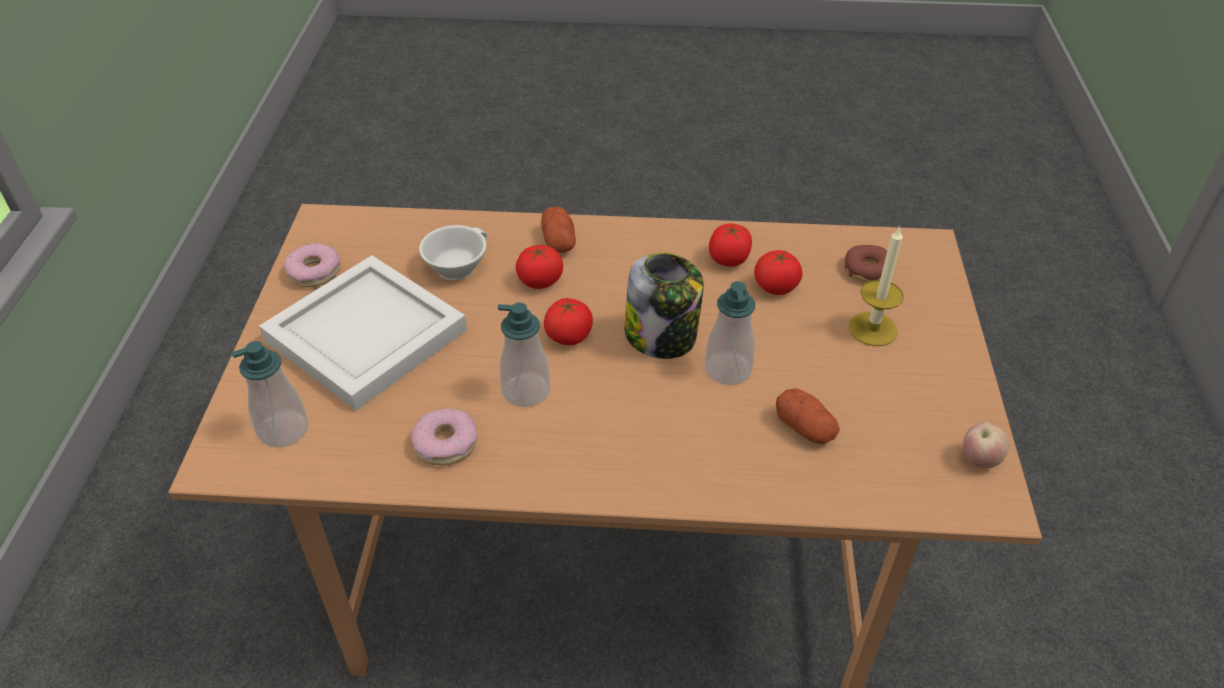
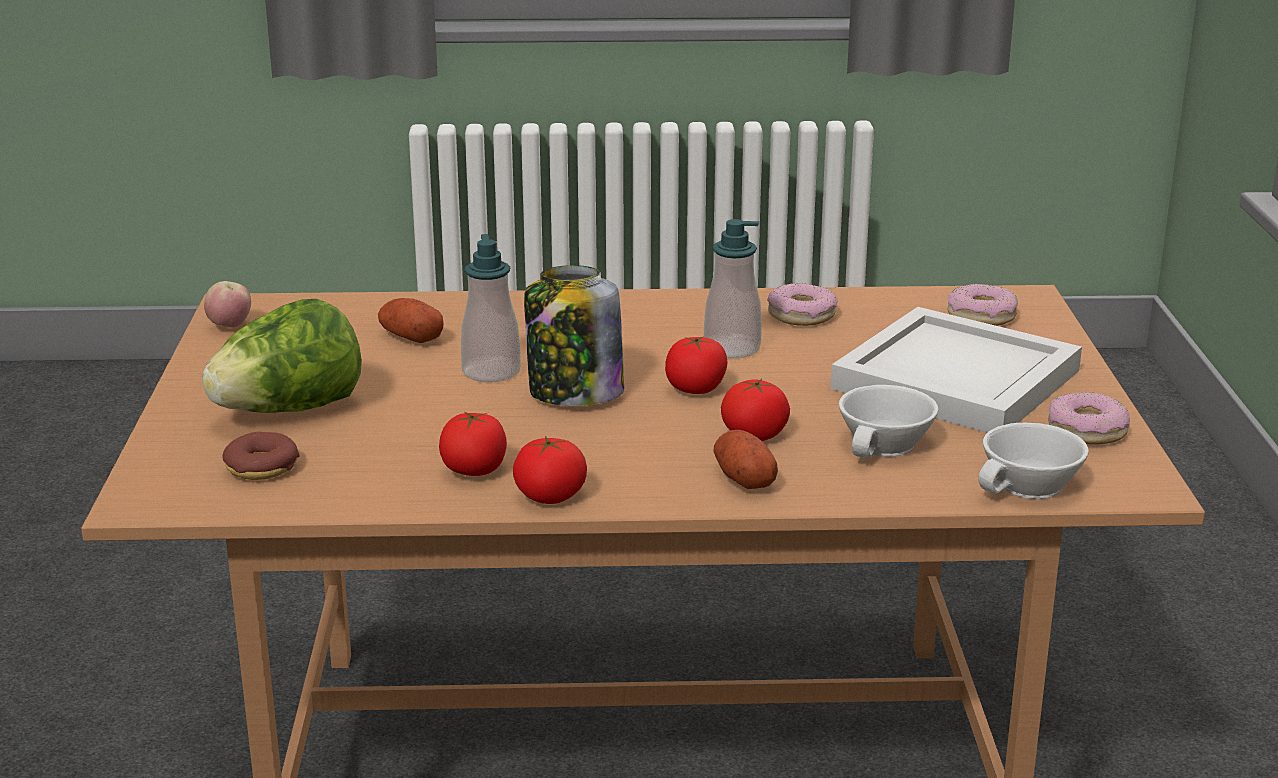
camera: 175 degrees right, 20 degrees down
(283, 430) = (981, 316): soap dispenser -> donut
(388, 224) = (1031, 487): none -> white cup
(775, 287) = (410, 444): tomato -> tomato (551, 496)
(872, 329) = (290, 411): candle -> lettuce

